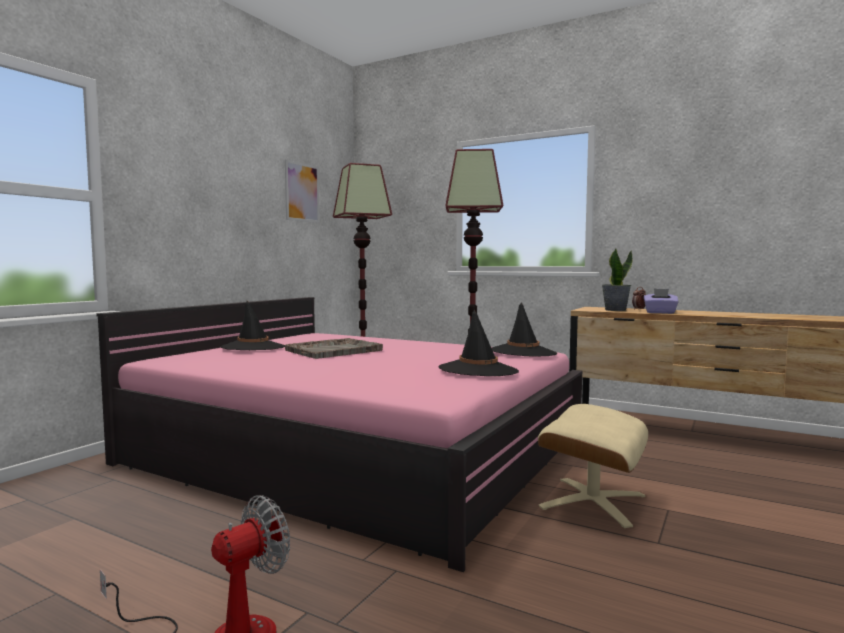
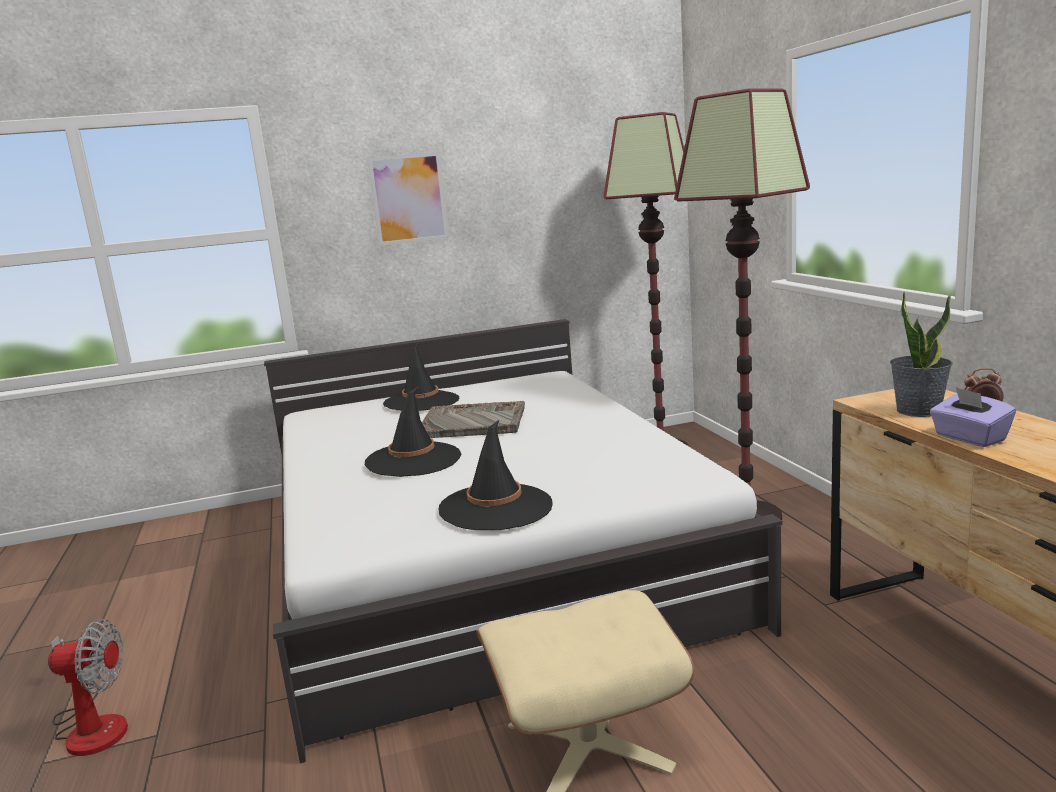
camera: 45 degrees right, 10 degrees up
(302, 192) = (571, 166): picture -> picture (408, 198)
(355, 452) = (483, 556): pink bed -> white bed
(523, 352) = (668, 474): black hat -> black hat (413, 460)

